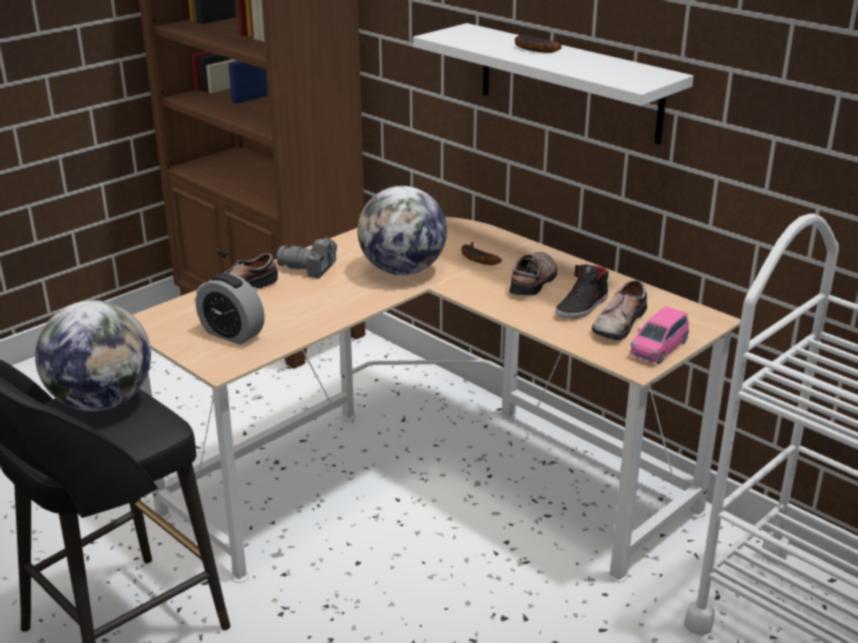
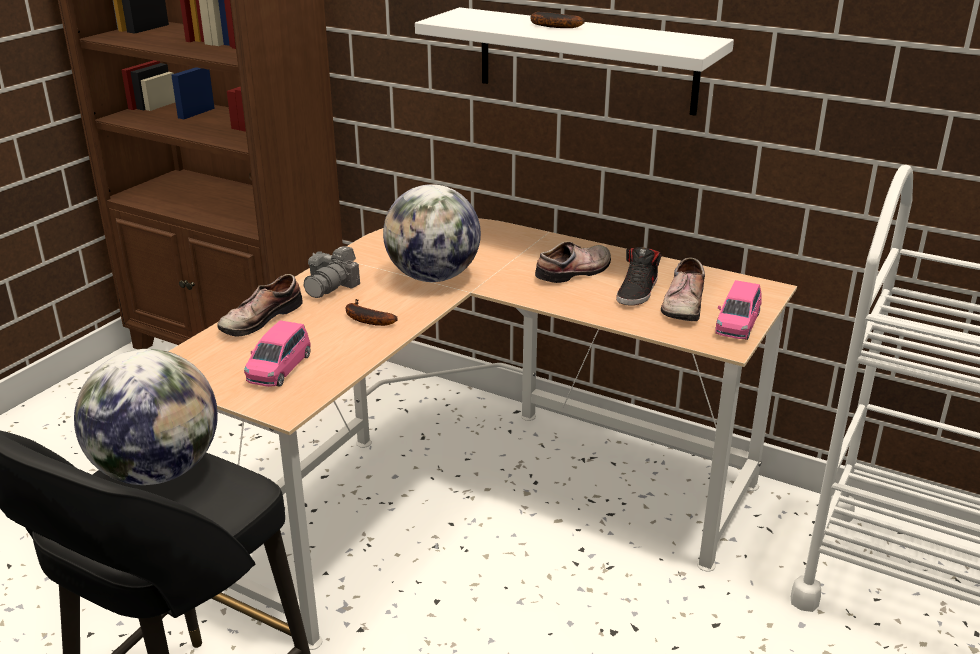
camera: 15 degrees left, 0 degrees up
(232, 334) = (279, 369): alarm clock -> pink toy car
(310, 268) = (331, 286): camera -> camera turned 60 degrees counterclockwise
(475, 258) = (502, 256): banana -> banana (365, 319)
(535, 281) = (576, 272): shoe -> shoe turned 45 degrees clockwise

